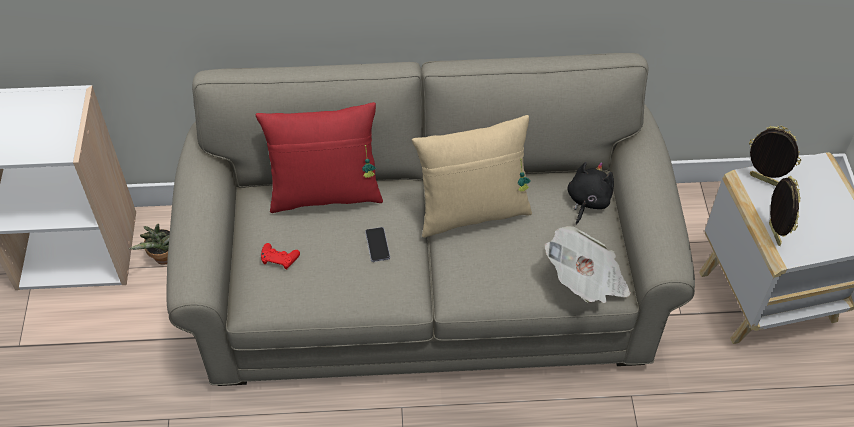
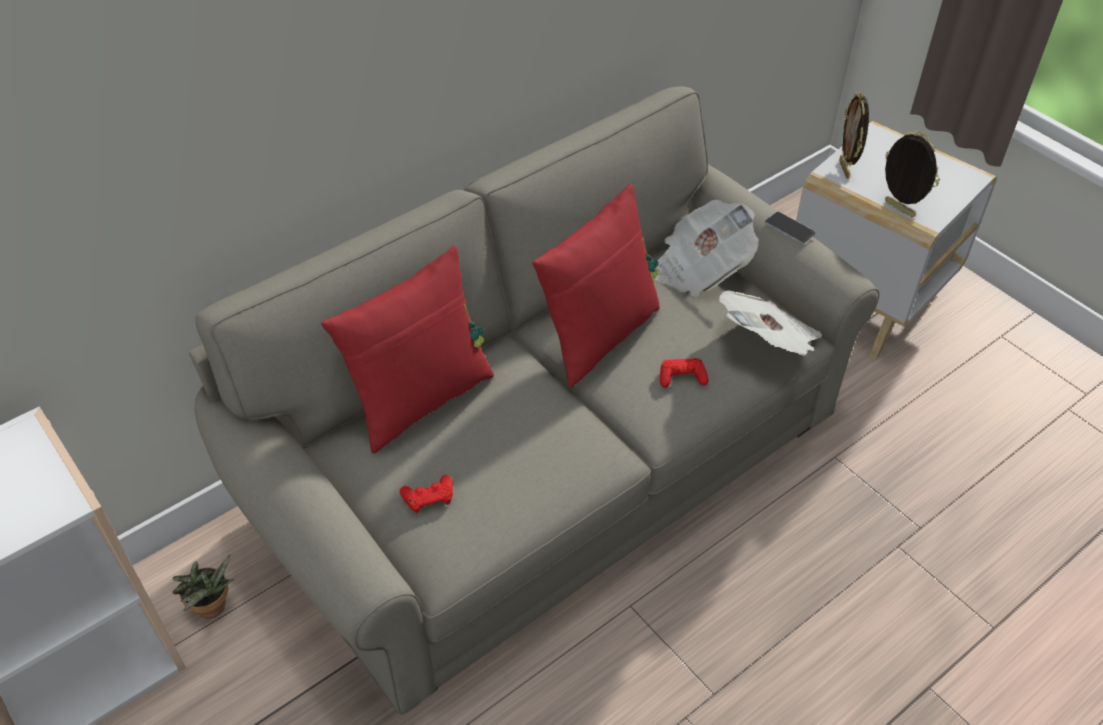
camera: 35 degrees left, 5 degrees down
(377, 245) = (528, 422): phone -> phone (789, 228)
(472, 213) = (599, 337): beige pillow -> red pillow
(502, 270) = (682, 377): none -> red game controller
(587, 201) = (700, 268): black plush toy -> newspaper
(763, 181) = (845, 169): picture frame -> picture frame turned 90 degrees counterclockwise

